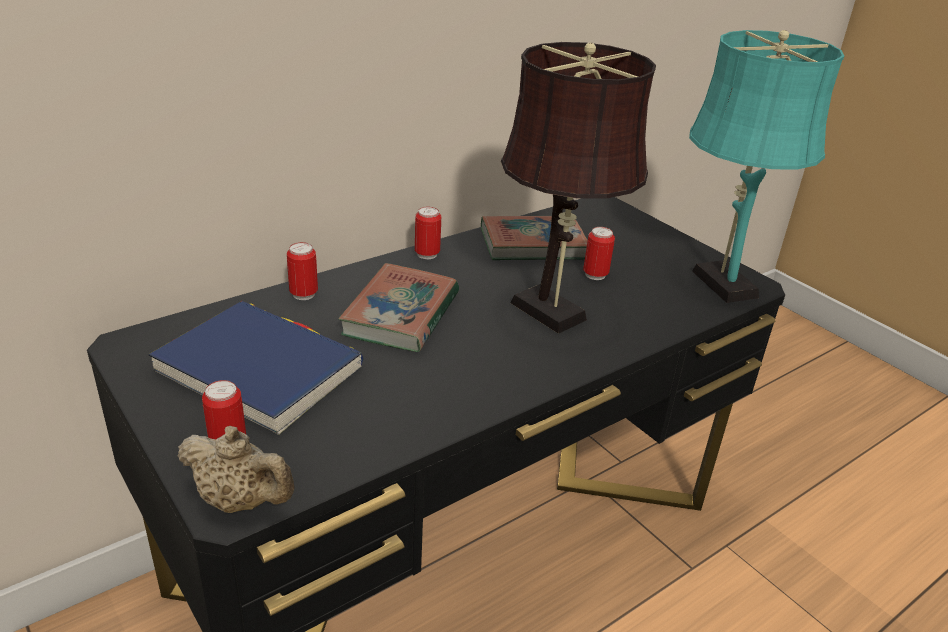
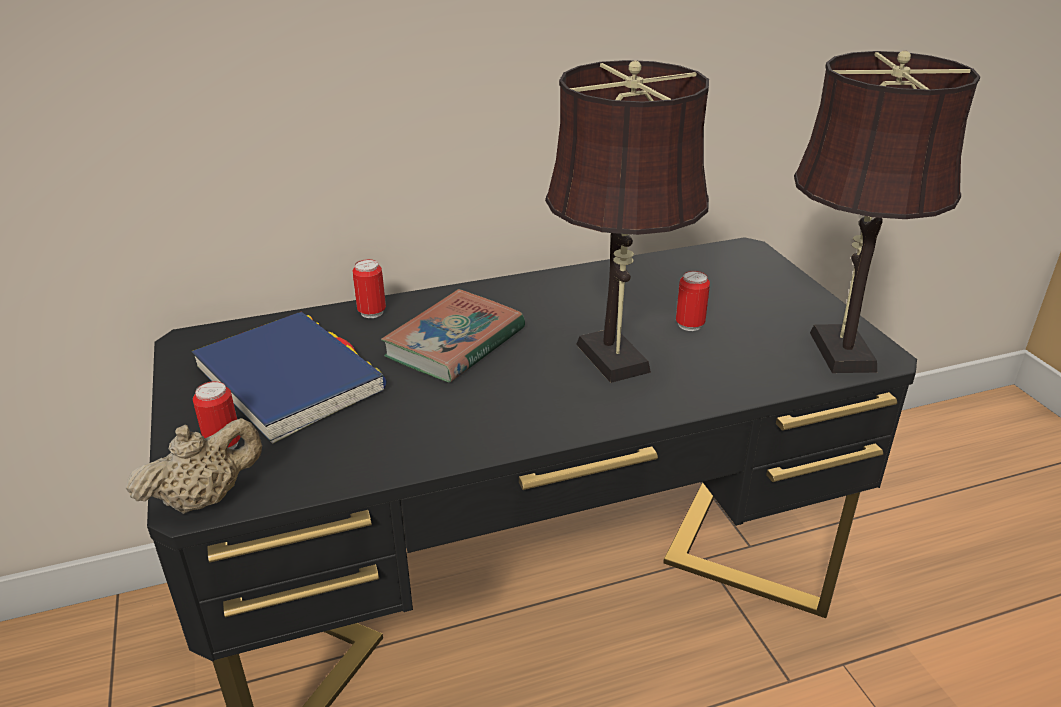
camera: 20 degrees right, 0 degrees up
(241, 501) = (205, 499): beige teapot -> beige teapot turned 75 degrees counterclockwise
(427, 254) = (517, 285): can -> none
(533, 244) = (637, 285): book -> none
(720, 280) = (839, 347): turquoise table lamp -> brown table lamp

